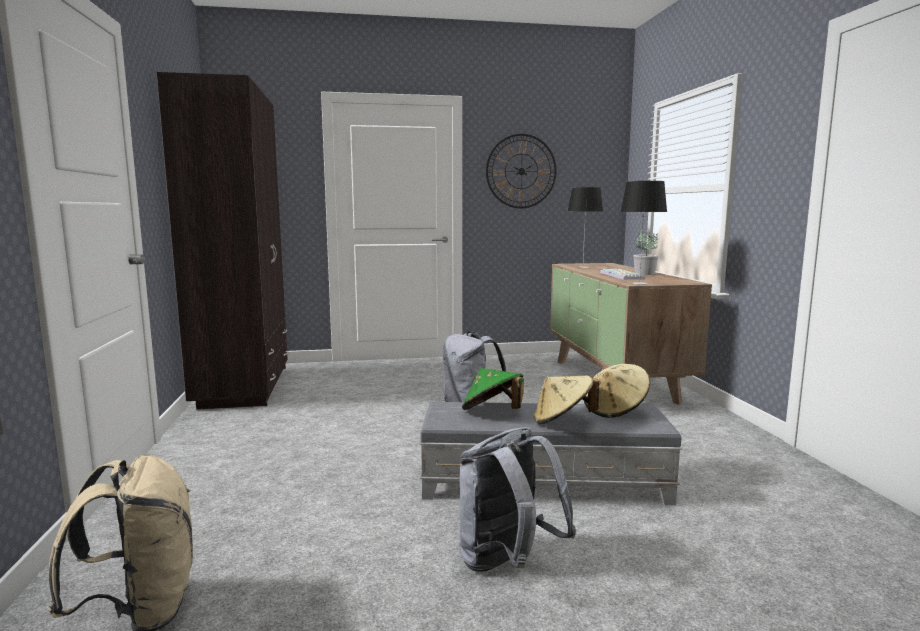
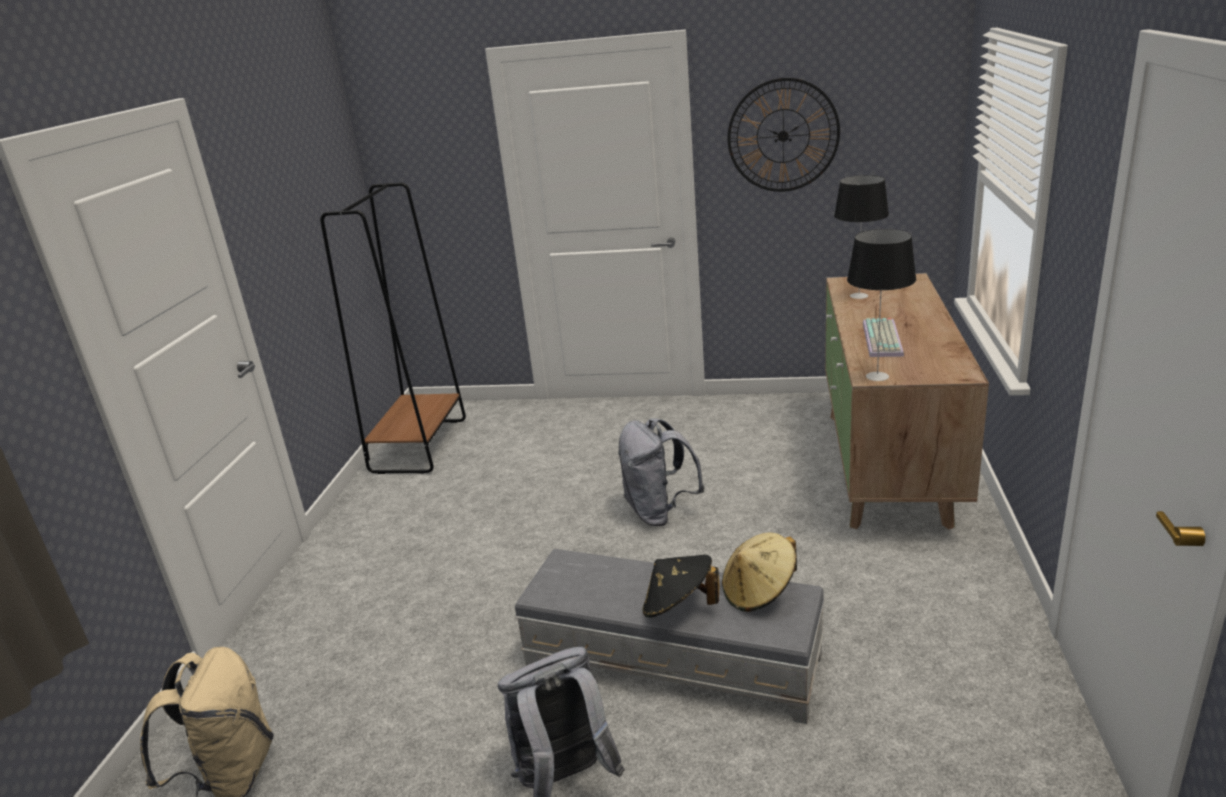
camera: 20 degrees right, 15 degrees up
(244, 387) = (419, 446): brown wardrobe -> clothes rack
(492, 412) = (609, 580): green hat -> none
(562, 420) = (679, 607): beige hat -> black hat
(644, 273) = (927, 330): potted plant -> none

